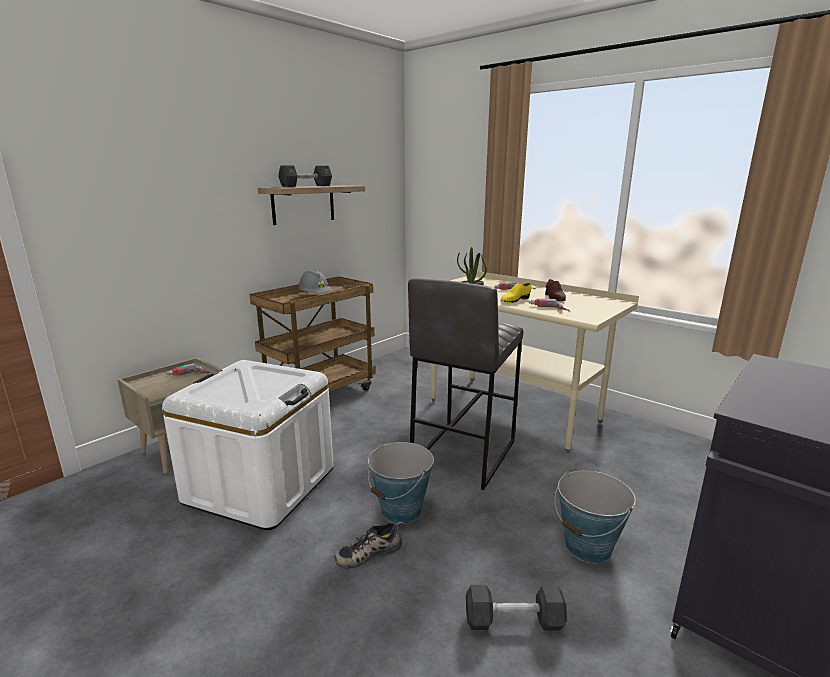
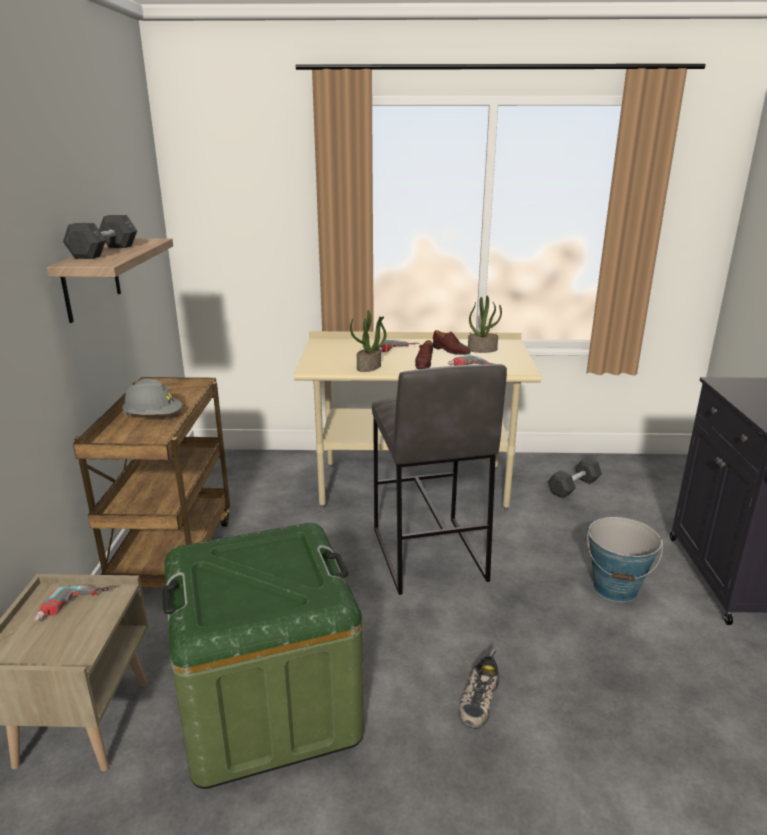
camera: 40 degrees left, 5 degrees up
(260, 485) = (268, 704): white storage box -> green storage box
(401, 510) = (451, 641): bucket -> none
(513, 621) = (644, 678): grey dumbbell -> grey dumbbell (573, 487)
(515, 300) = (423, 363): yellow shoe -> brown shoe
(584, 301) = (482, 349): none -> potted plant

